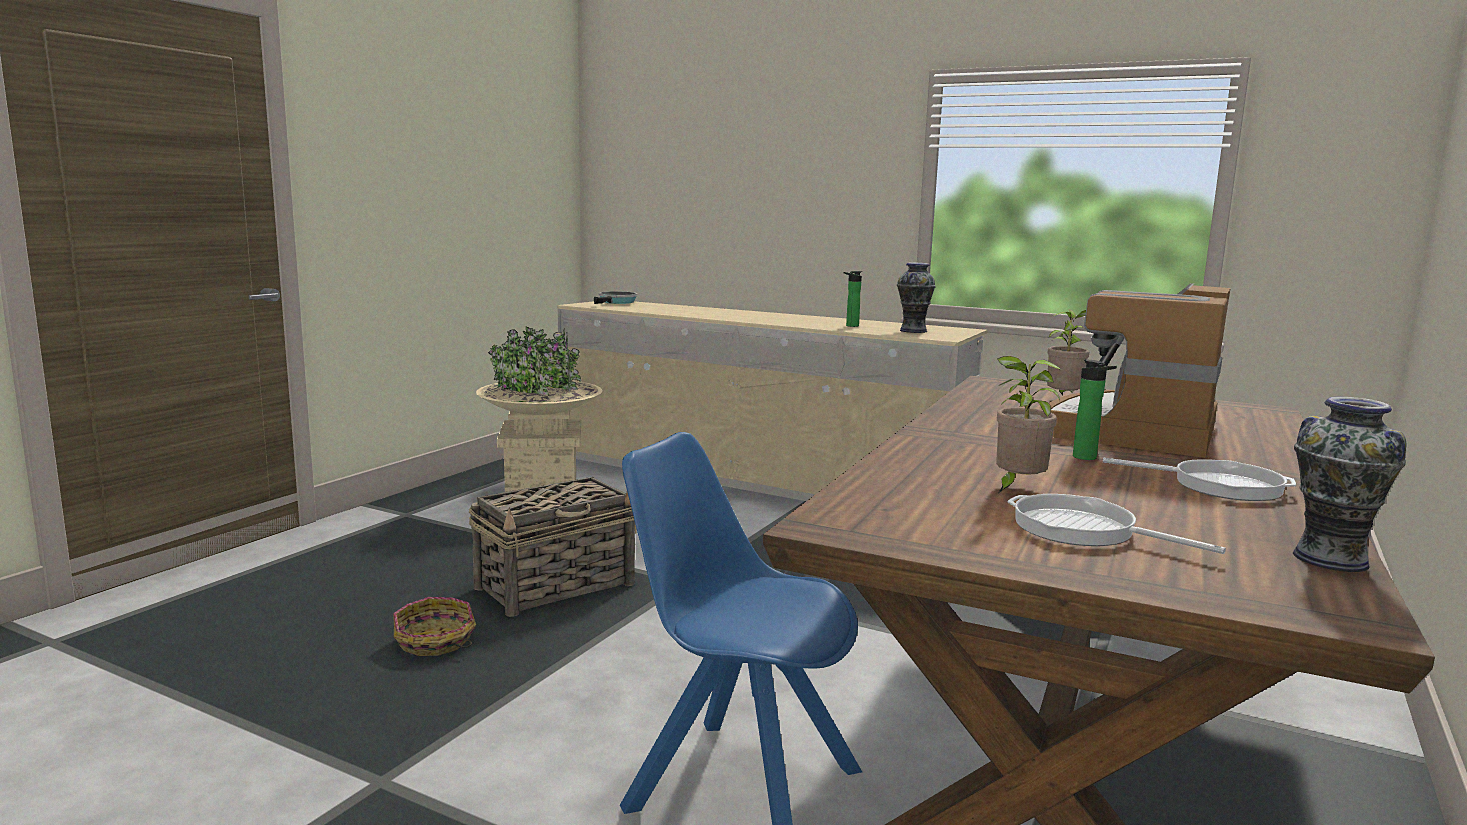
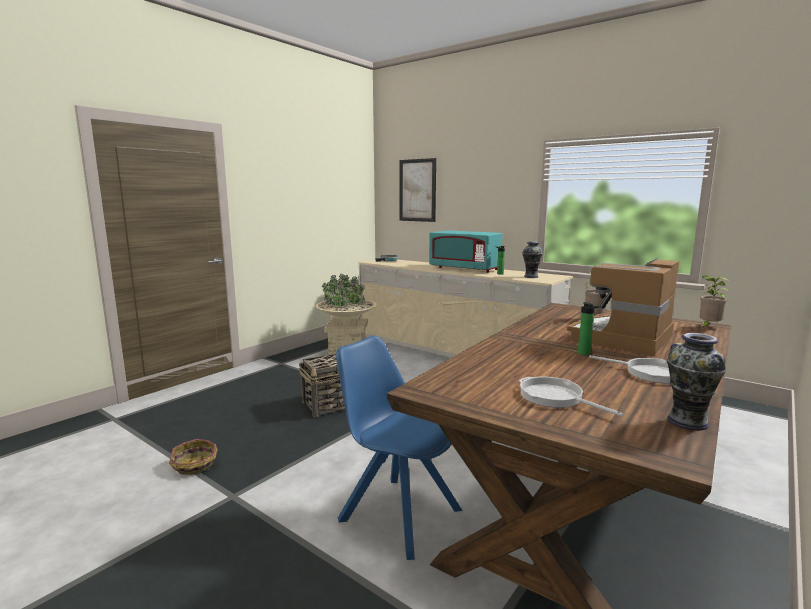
camera: 10 degrees right, 0 degrees up
(435, 642) = (276, 428): basket -> basket (194, 465)
(672, 163) = (417, 190): none -> picture
(779, 317) = (465, 269): none -> turquoise microwave
(1016, 487) = (534, 371): potted plant -> potted plant (708, 327)

